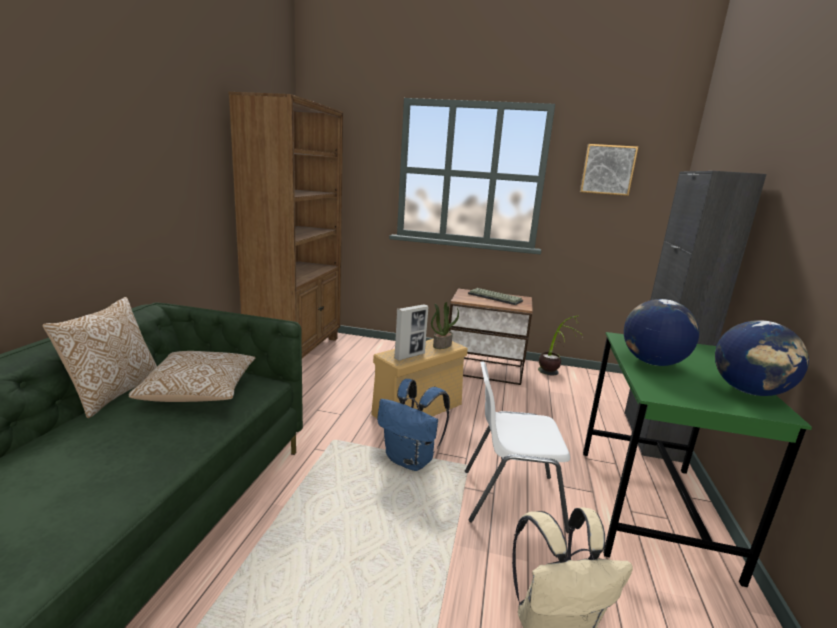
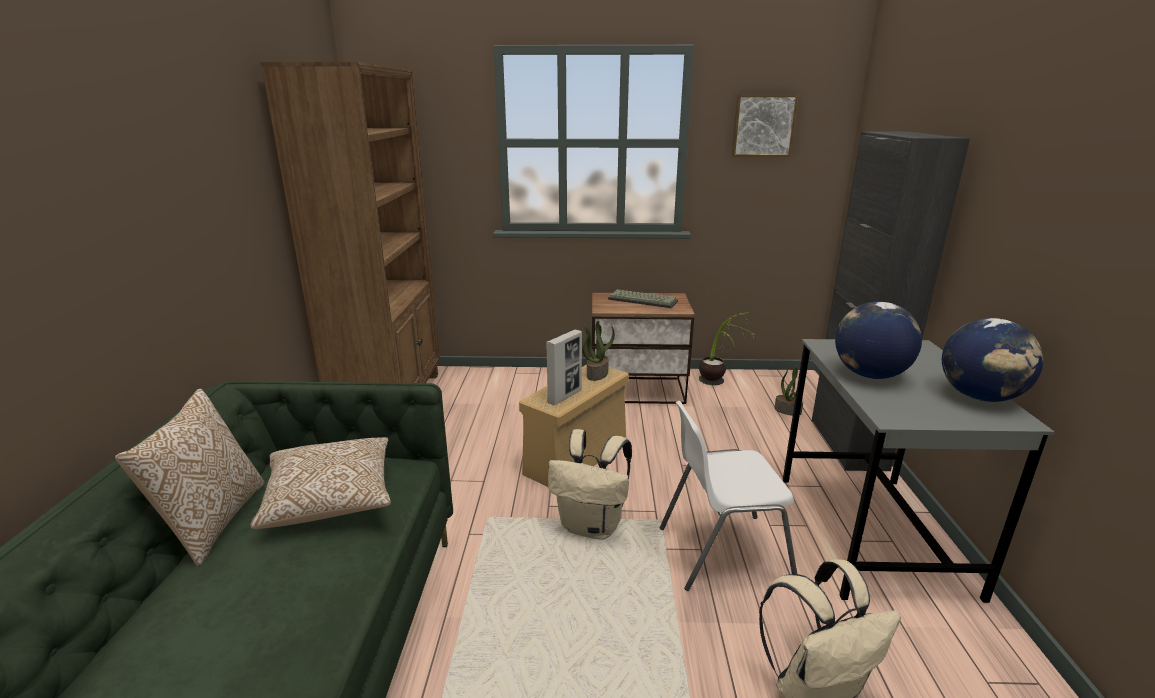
camera: 10 degrees left, 5 degrees up
(411, 460) = (592, 526): blue backpack -> beige backpack
(606, 402) = (788, 411): none -> potted plant
(651, 509) = (872, 534): green desk -> grey desk

